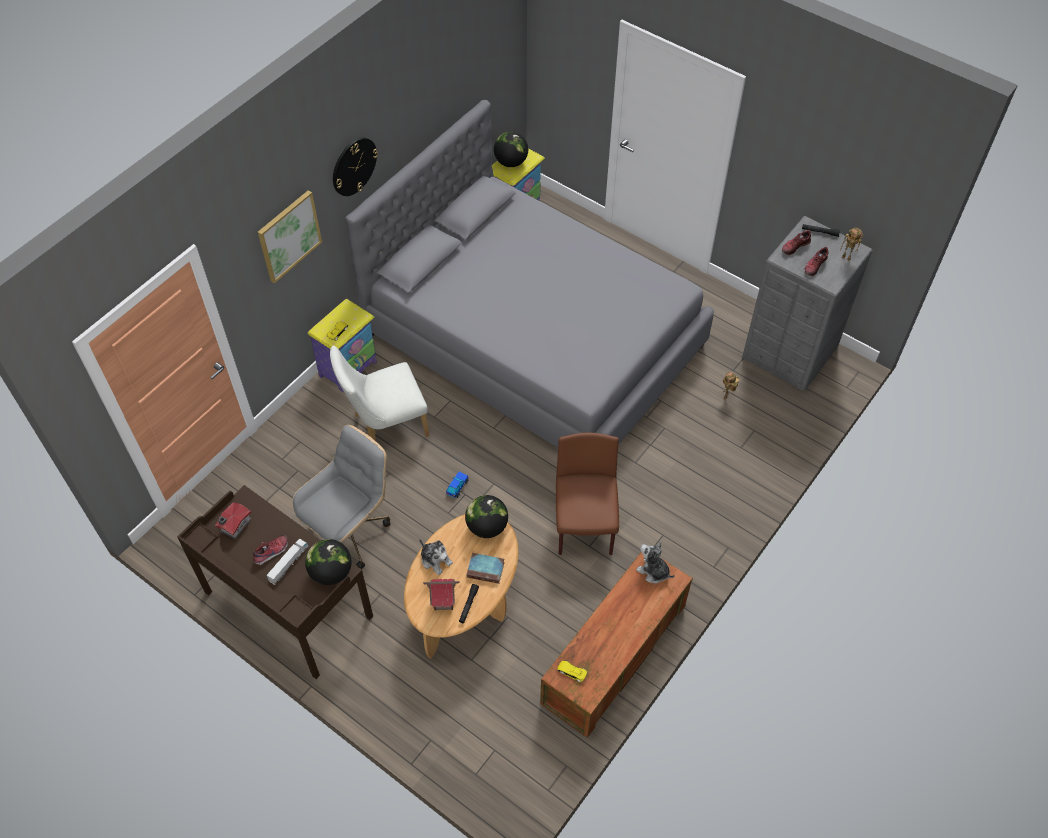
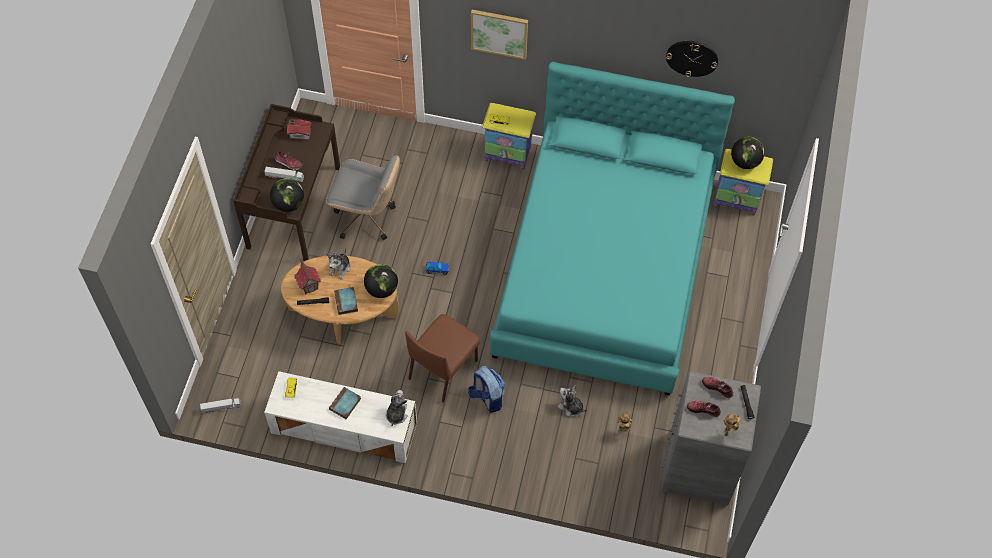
camera: 65 degrees right, 5 degrees up
(354, 166) = (579, 38): wall clock -> wall clock (692, 58)
(385, 426) = (468, 200): white chair -> none
(527, 785) = (221, 407): none -> toy truck
(534, 339) = (605, 267): grey bed -> turquoise bed
(584, 526) = (443, 368): brown chair -> brown chair turned 150 degrees clockwise
(615, 655) = (342, 428): brown bench -> white bench
(619, 620) = (345, 405): none -> book
(638, 499) = (487, 398): none -> backpack
(681, 429) = (571, 407): none -> plush toy

